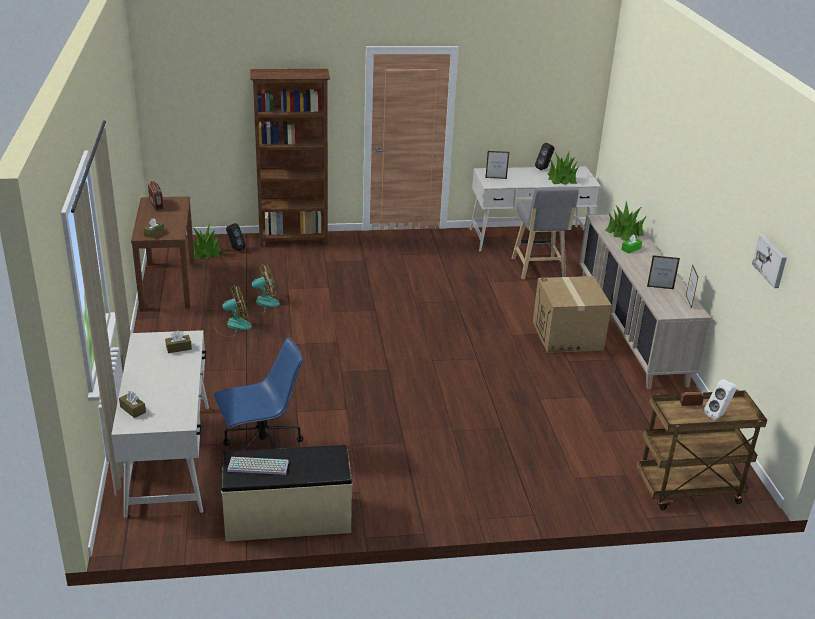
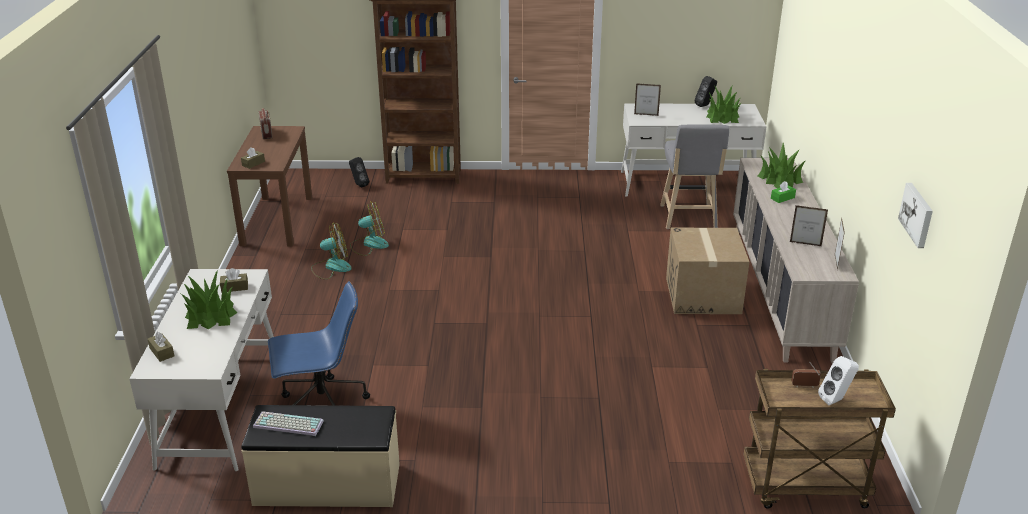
camera: 10 degrees right, 0 degrees up
(205, 252) = (326, 187): potted plant -> potted plant (210, 315)

